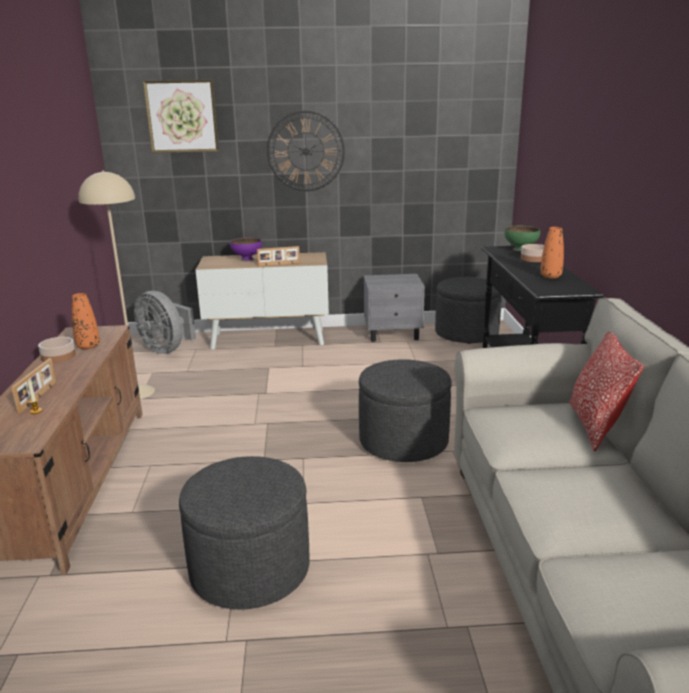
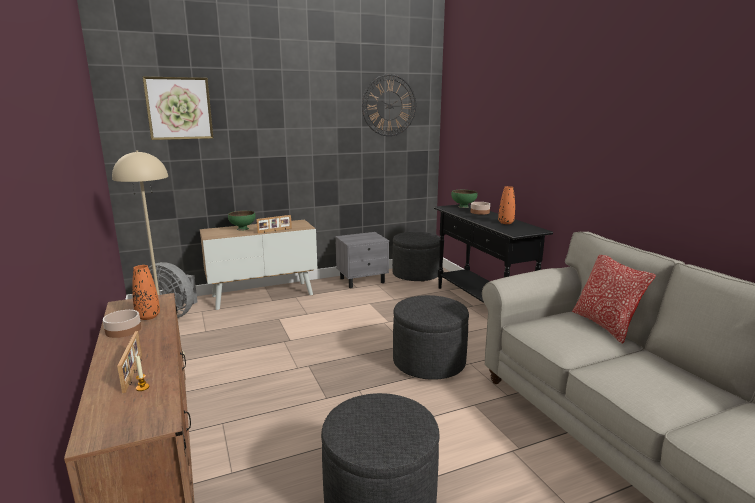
camera: 20 degrees left, 5 degrees down
(247, 259) = (243, 229): purple bowl -> green bowl
(305, 151) = (287, 138): wall clock -> wall clock (389, 105)

